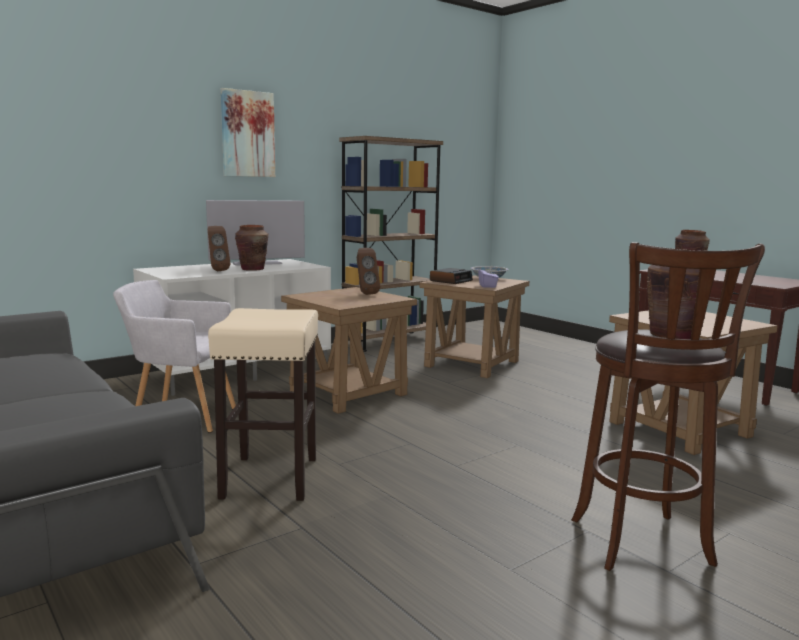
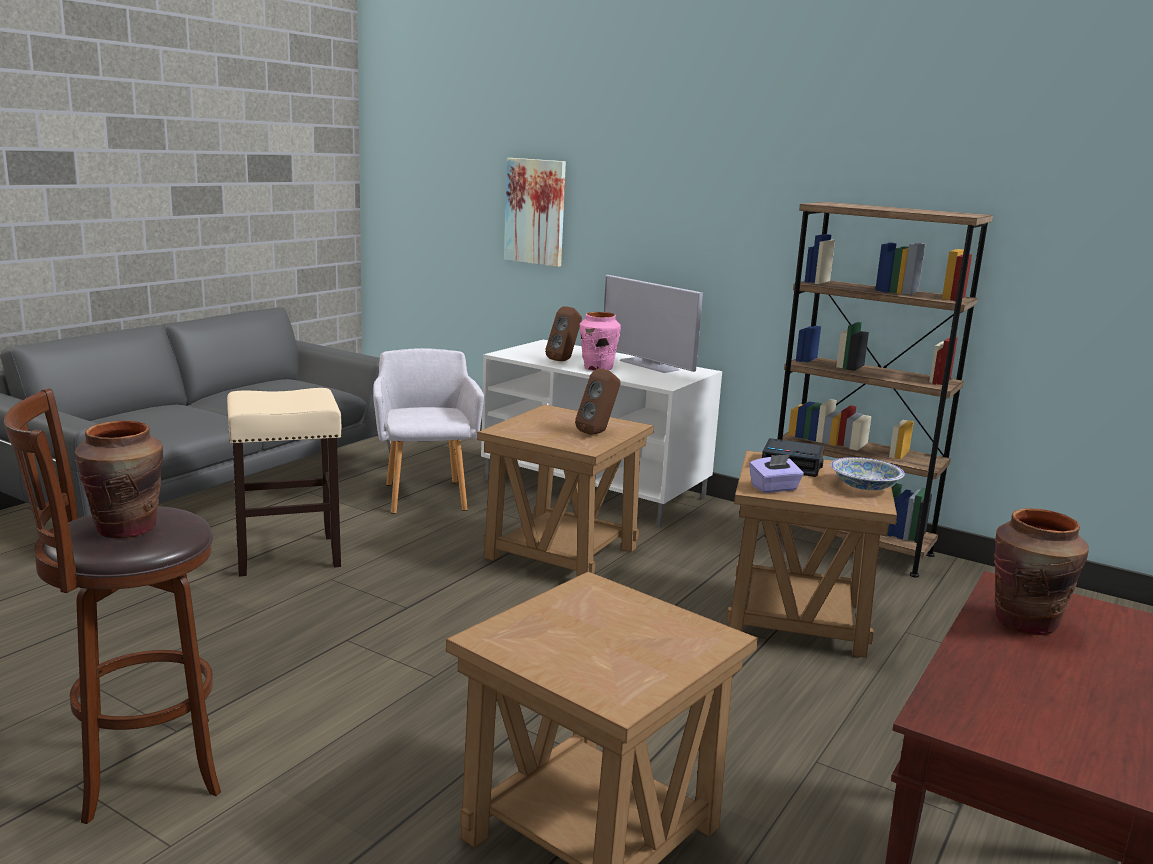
camera: 70 degrees right, 5 degrees up
(247, 134) = (688, 193): picture -> picture (535, 211)
(252, 269) = (597, 368): brown vase -> pink vase

